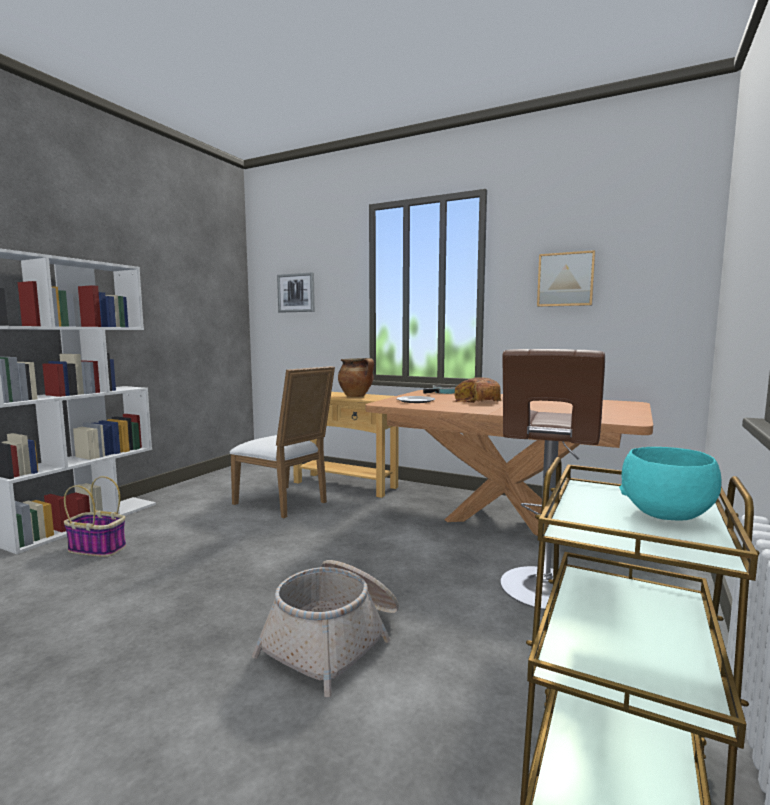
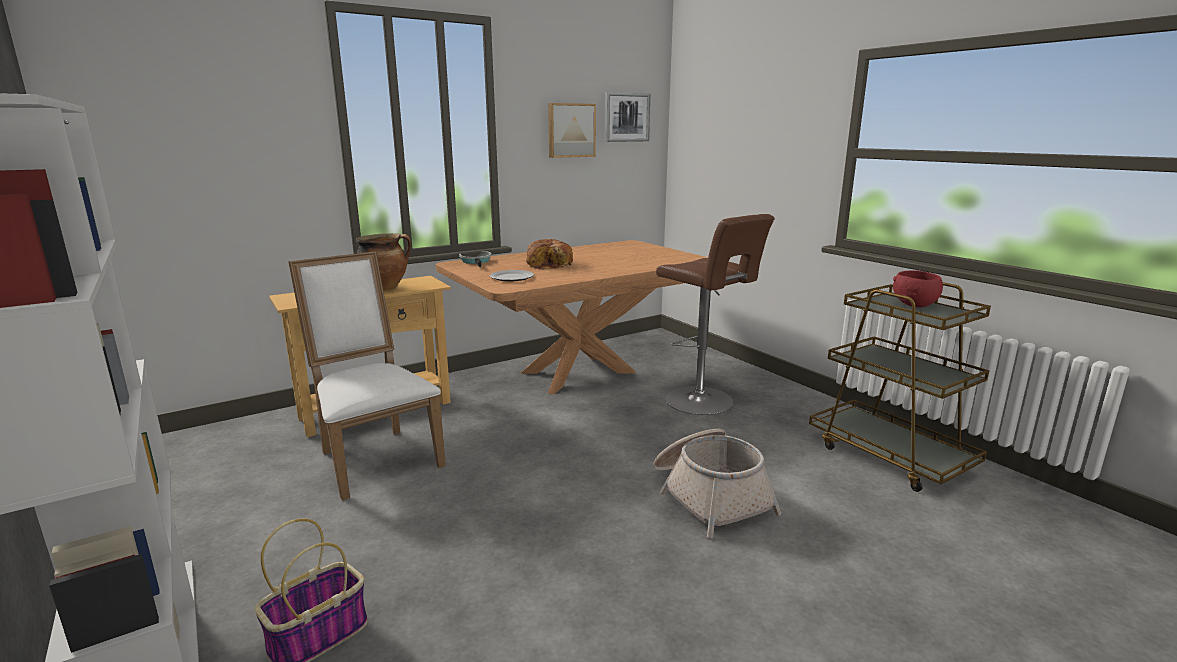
camera: 60 degrees left, 10 degrees up
(285, 503) = (375, 457): white chair -> white chair turned 105 degrees counterclockwise
(296, 293) = (185, 133): picture -> picture (626, 117)
(667, 515) = (915, 305): turquoise bowl -> red bowl

